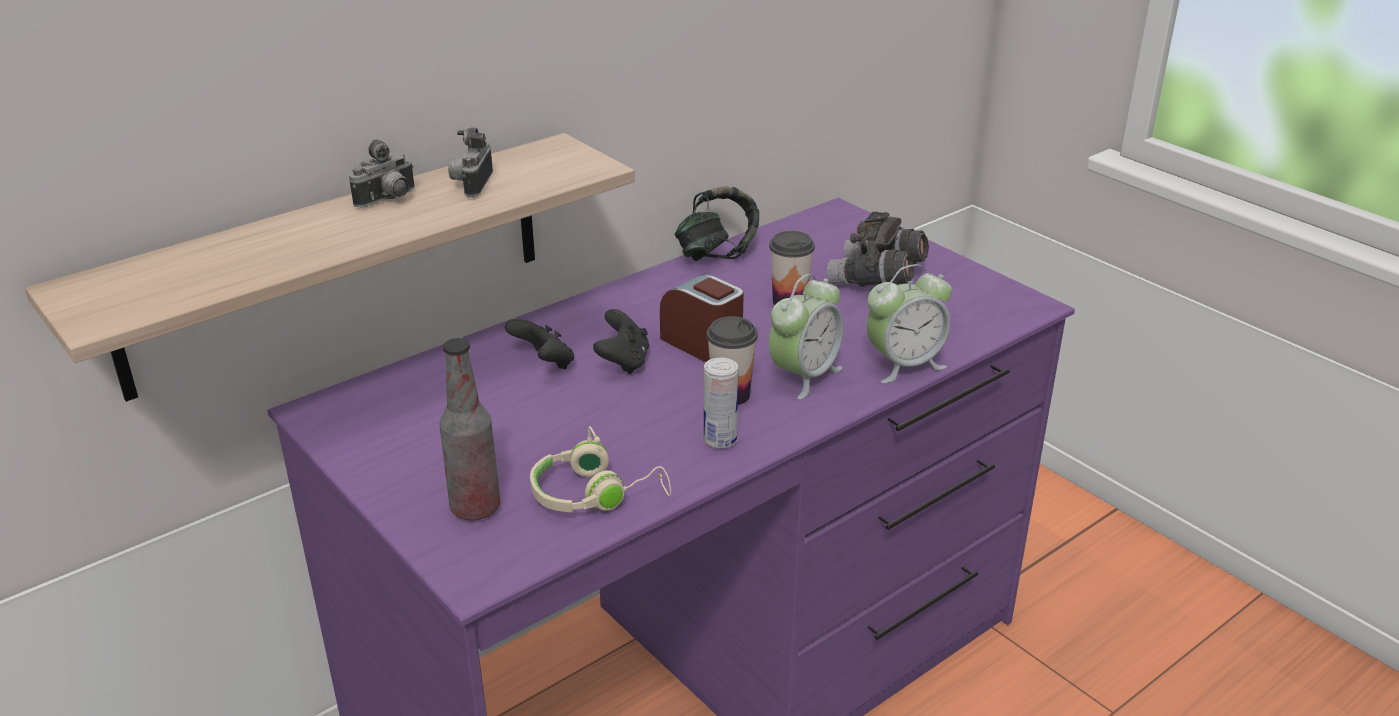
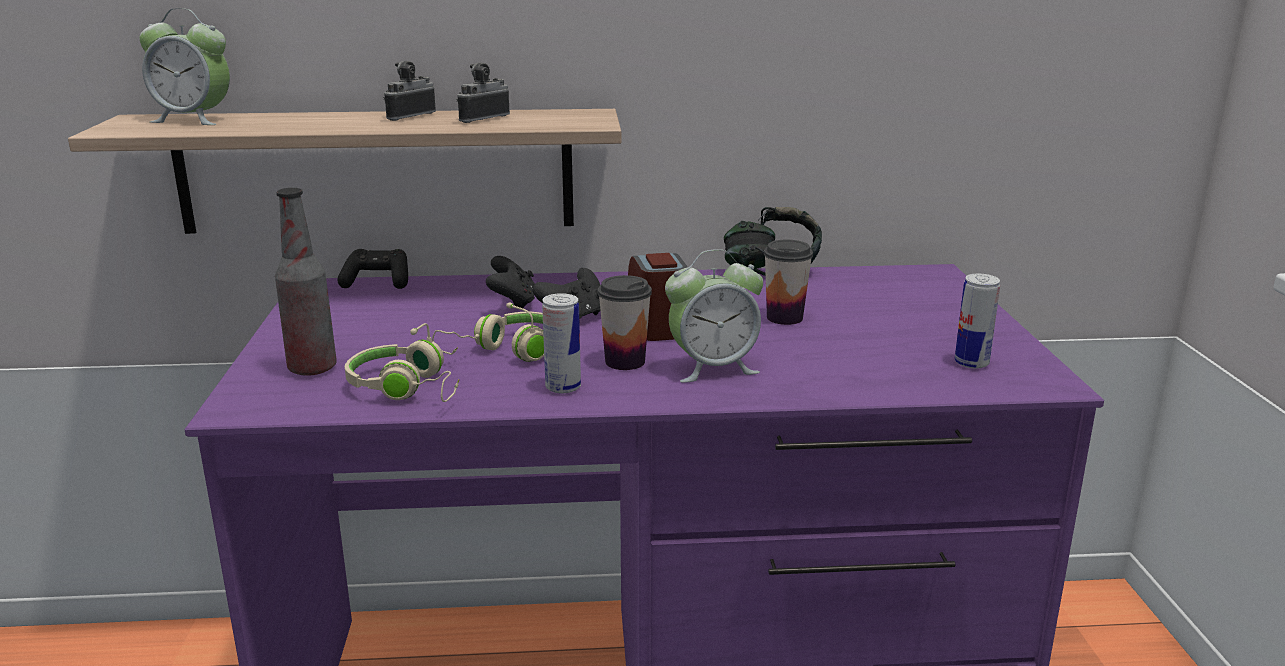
camera: 35 degrees right, 10 degrees down
(371, 384) = (377, 282): none -> black game controller
(388, 200) = (407, 116): camera -> camera turned 135 degrees clockwise
(622, 421) = (508, 352): none -> beige headphones
(876, 280) = (898, 324): grey binoculars -> none
(904, 365) = (826, 388): alarm clock -> alarm clock (194, 120)
(966, 303) = (971, 363): none -> can

